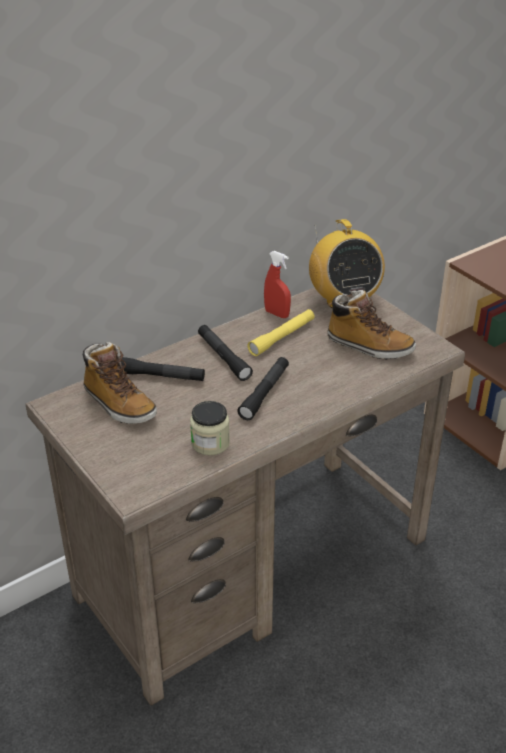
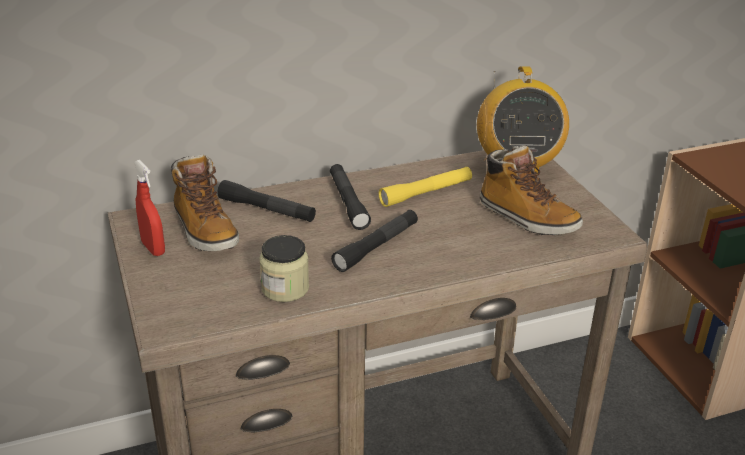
camera: 15 degrees right, 5 degrees down
(277, 314) = (432, 169): red spray bottle -> red spray bottle (153, 248)

